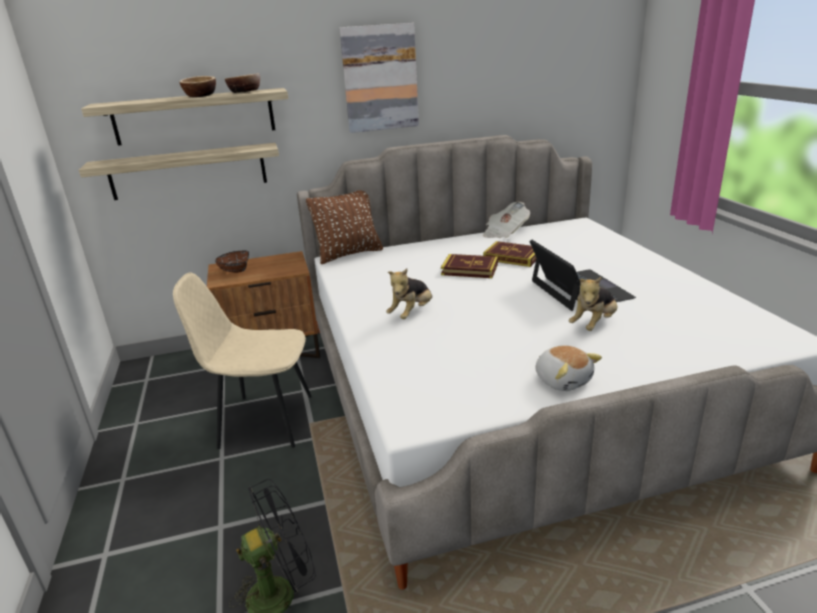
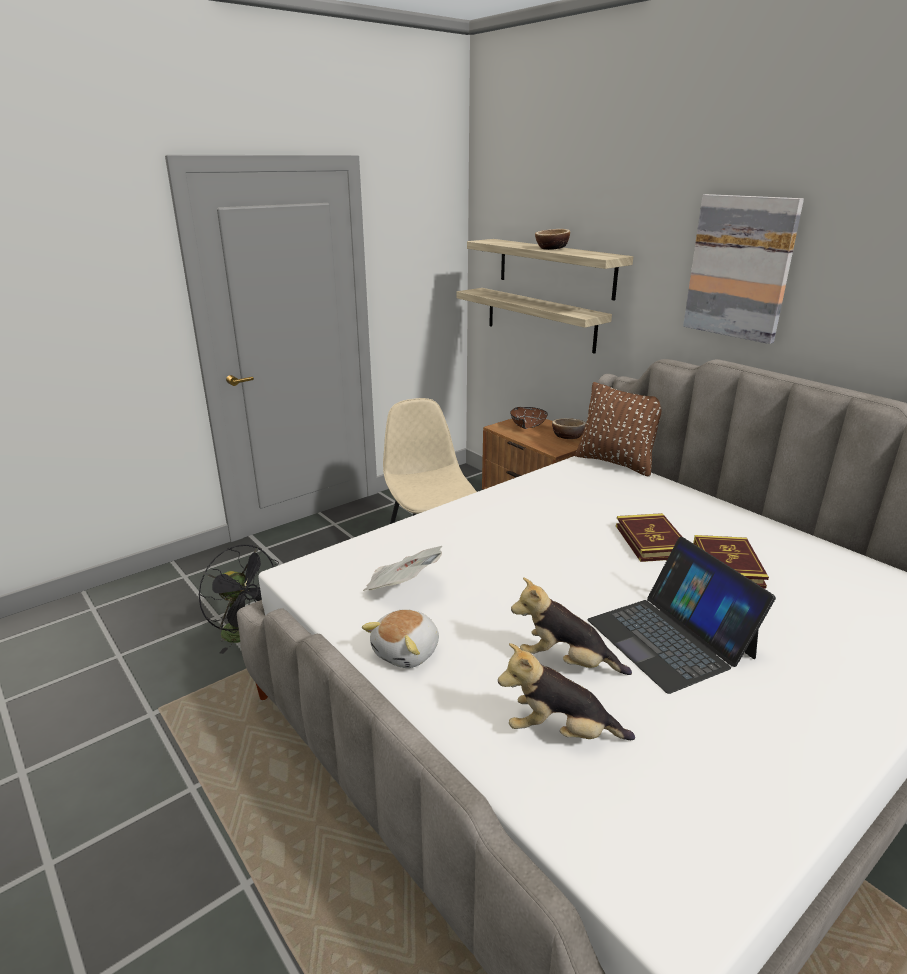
camera: 65 degrees right, 0 degrees up
(245, 92) = (584, 253): bowl -> bowl (568, 436)
(412, 313) = (502, 529): plush toy -> plush toy (560, 732)
(504, 232) = (814, 544): newspaper -> newspaper (402, 587)
(579, 289) = (670, 638): laptop -> laptop turned 105 degrees clockwise

